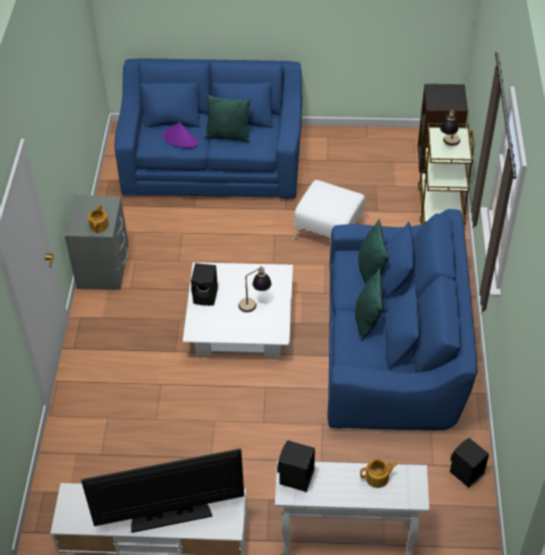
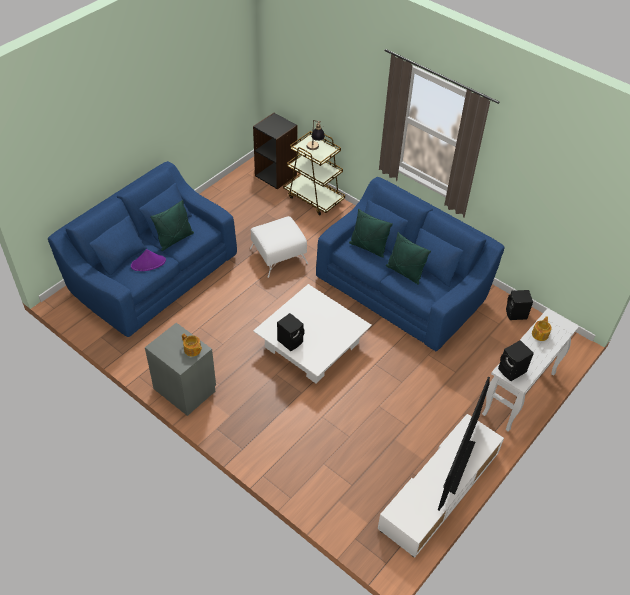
camera: 55 degrees left, 0 degrees up
(255, 303) = (322, 321): table lamp -> none

